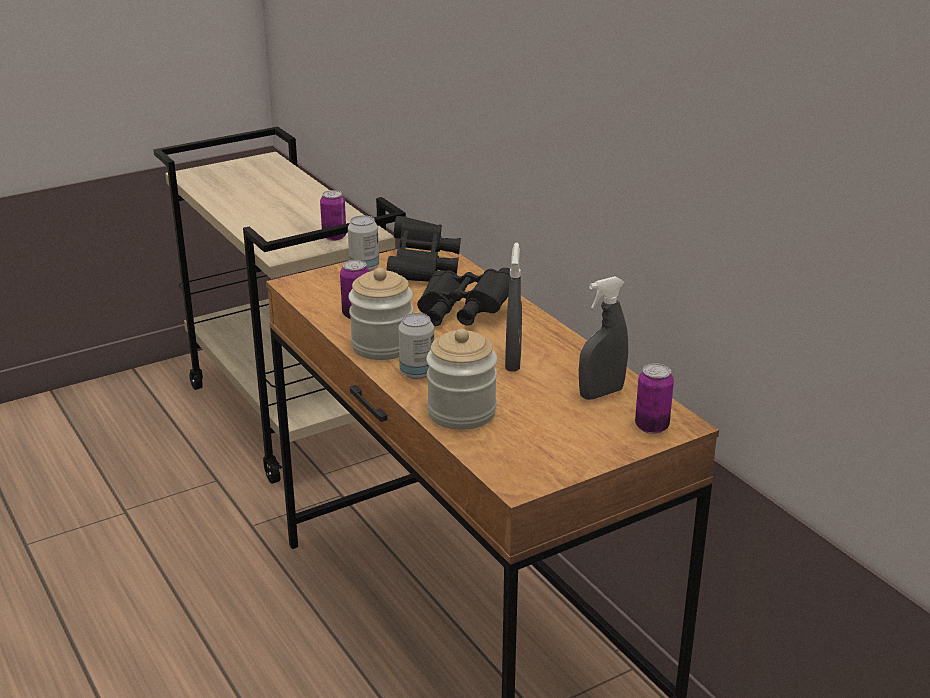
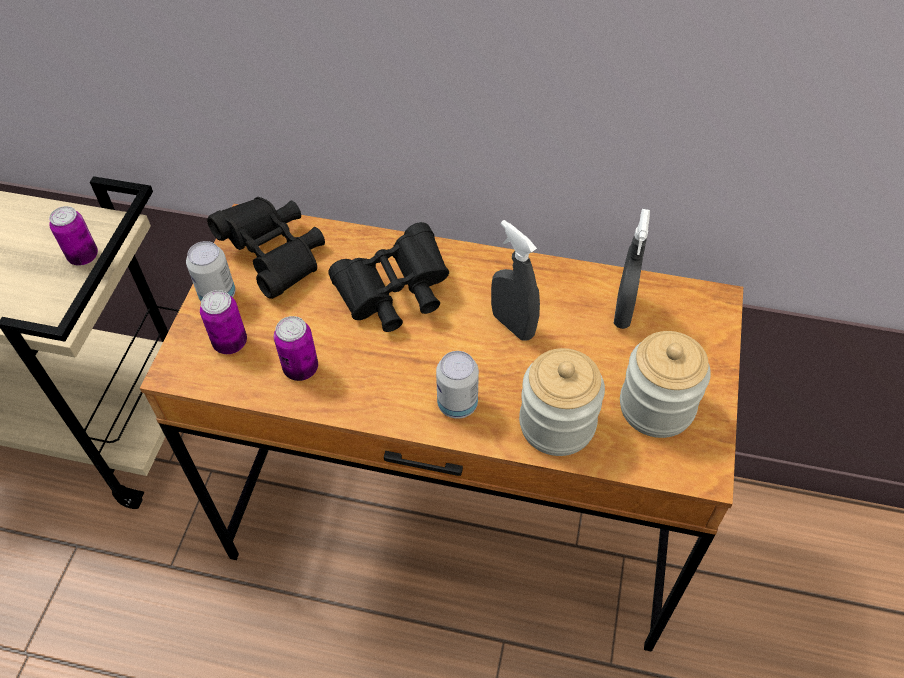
camera: 45 degrees left, 25 degrees up
(382, 346) = (381, 393): jar -> jar (656, 406)
(651, 426) = (702, 321): can -> can (230, 343)

